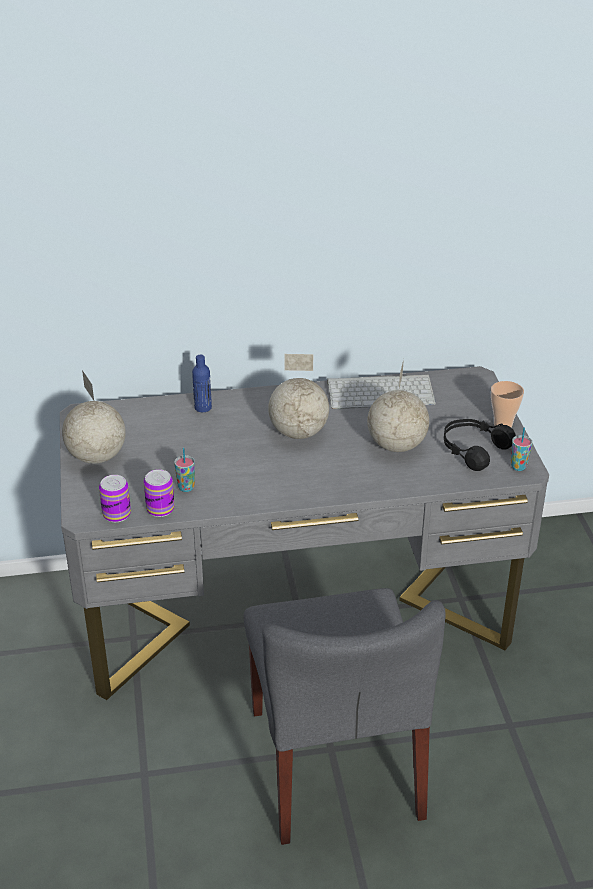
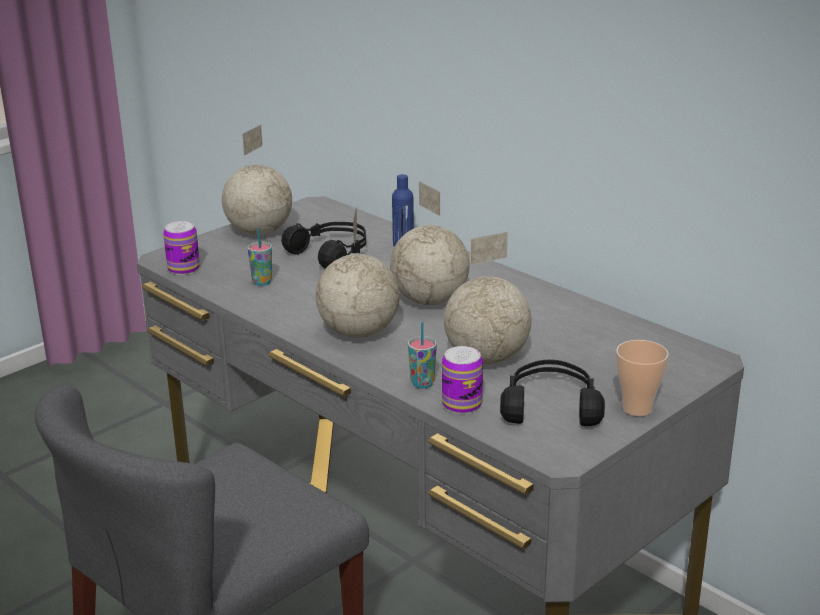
camera: 55 degrees right, 10 degrees down
(160, 509) = (214, 283): can -> can (462, 404)
(177, 441) = (331, 253): none -> black headphones
(310, 477) = (359, 332): none -> globe
(381, 392) = (578, 317): keyboard -> none
(518, 467) = (561, 448): cup -> cup (422, 384)

